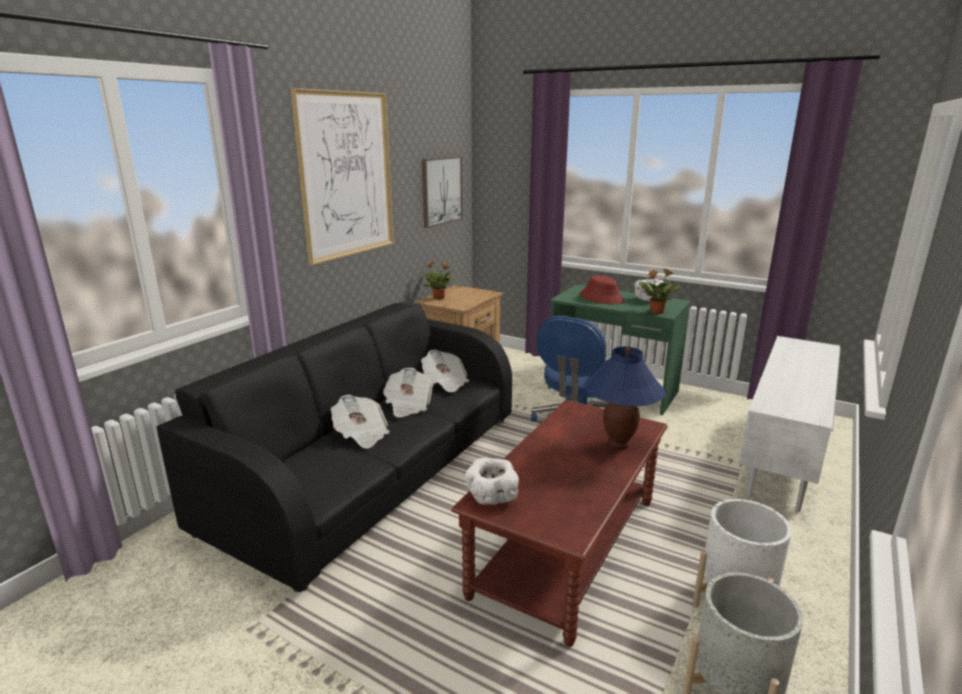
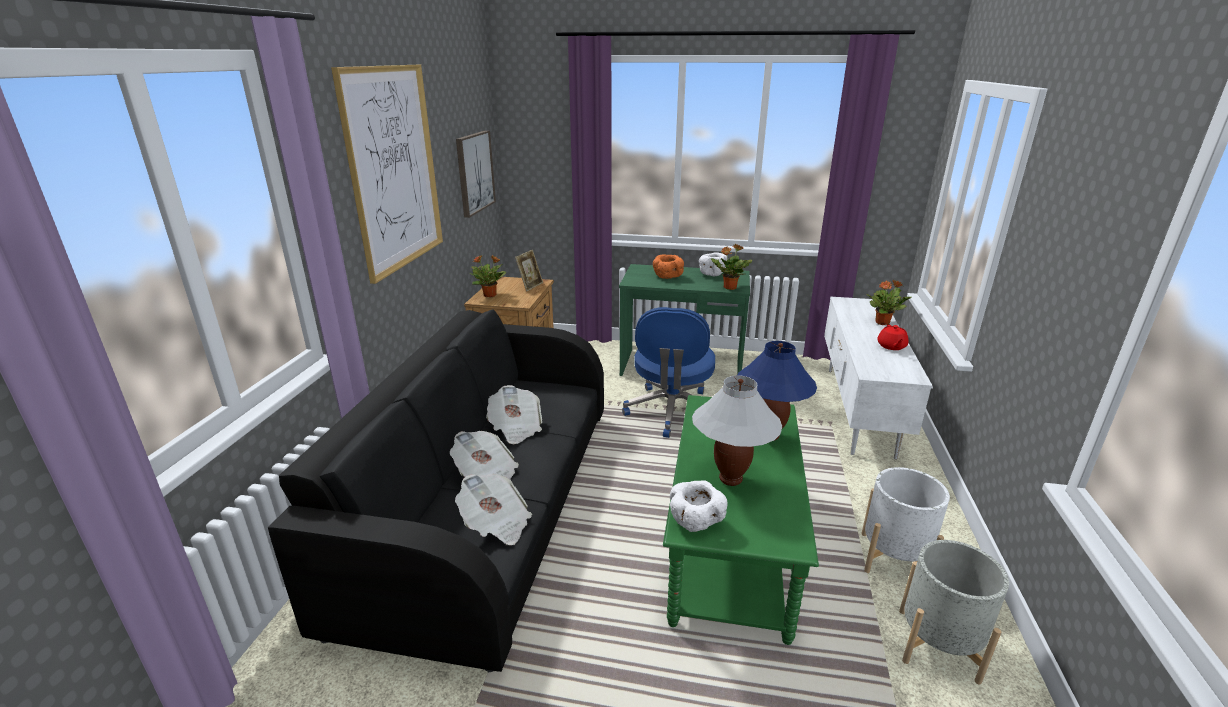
camera: 20 degrees left, 5 degrees up
(445, 382) = (538, 393): newspaper -> newspaper (496, 523)
(478, 295) = (530, 286): none -> picture frame
(552, 472) = (730, 479): none -> white table lamp
(567, 546) = (731, 542): brown coffee table -> green coffee table
(601, 297) = (667, 277): red hat -> orange bowl
(811, 387) = (891, 346): none -> red teapot
(819, 365) = (883, 322): none -> potted plant

